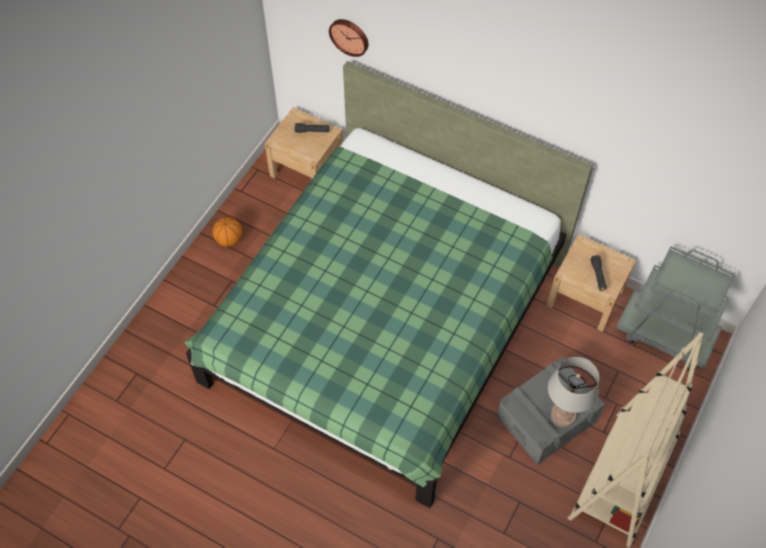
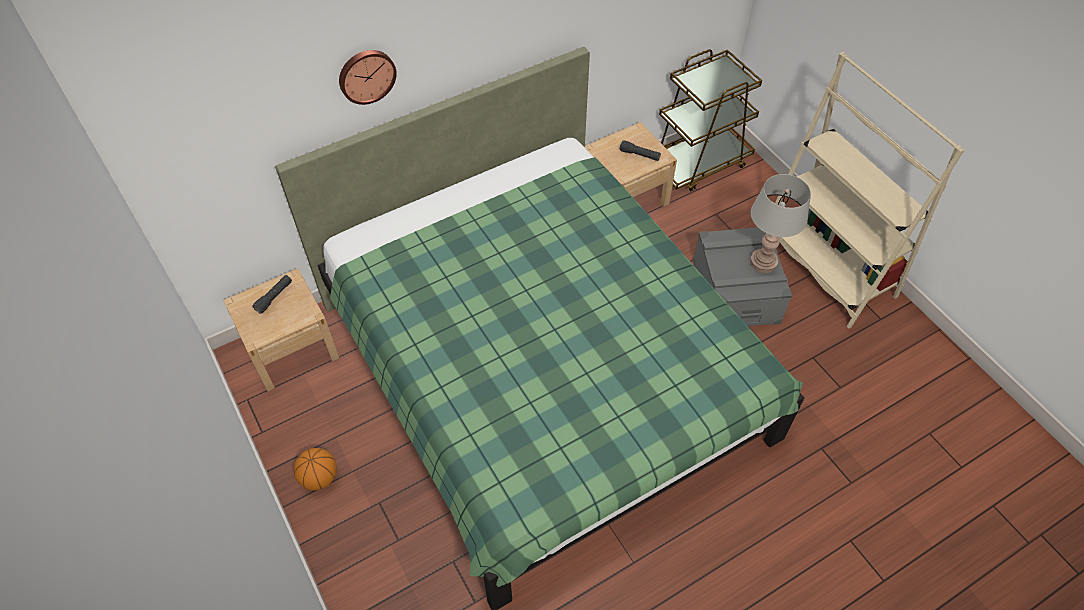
camera: 60 degrees left, 5 degrees down
(349, 36) = (263, 129): wall clock -> wall clock (366, 75)
(666, 333) = (699, 163): grey cart -> brown cart

